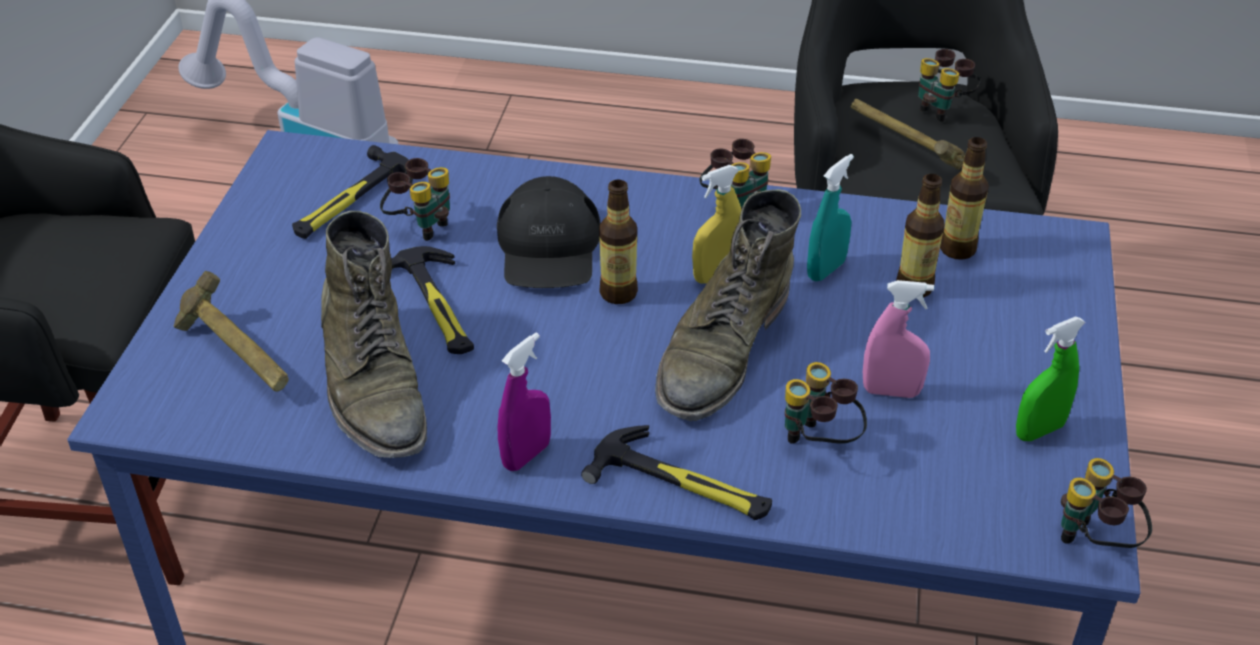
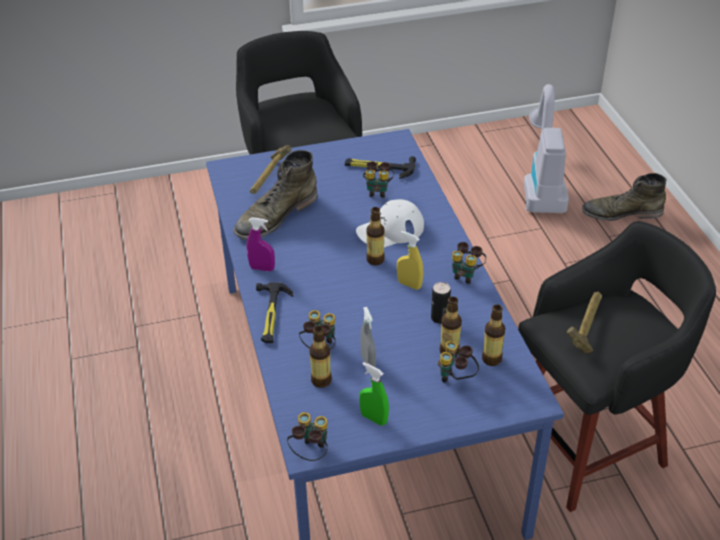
camera: 65 degrees right, 0 degrees up
(436, 306) = (331, 214): hammer -> none
(549, 248) = (390, 230): black cap -> white cap
(722, 350) = (360, 302): green boot -> green boot (621, 212)
(826, 270) = (439, 318): turquoise spray bottle -> can
(891, 391) = (368, 362): pink spray bottle -> grey spray bottle
(910, 469) = (321, 380): none -> bottle
(942, 109) = (637, 333): binoculars -> binoculars (456, 379)

